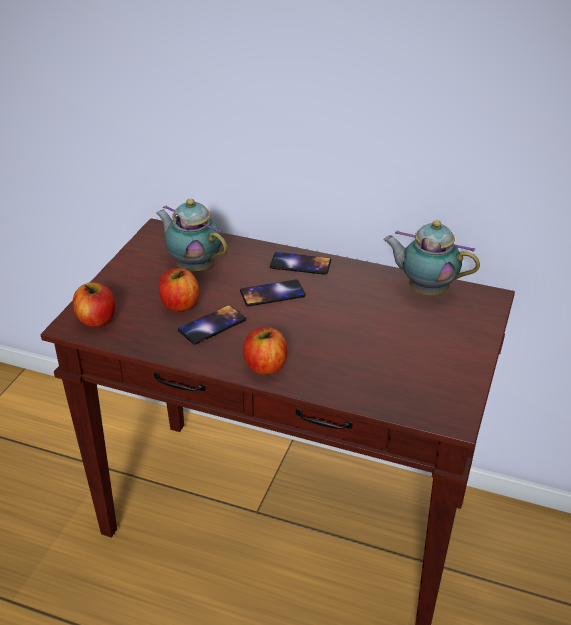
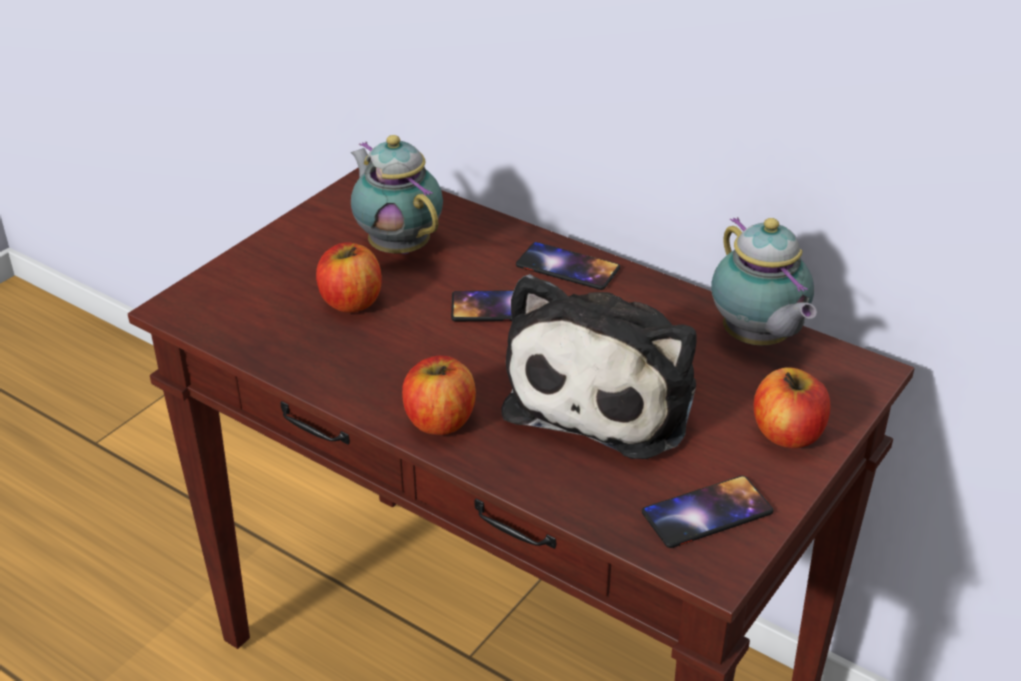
camera: 15 degrees right, 0 degrees up
(97, 319) = (217, 305): apple -> apple (787, 434)
(212, 325) = (385, 341): phone -> phone (707, 512)
(355, 334) = (607, 395): none -> plush toy
(425, 290) = (757, 341): teapot -> teapot turned 150 degrees counterclockwise

